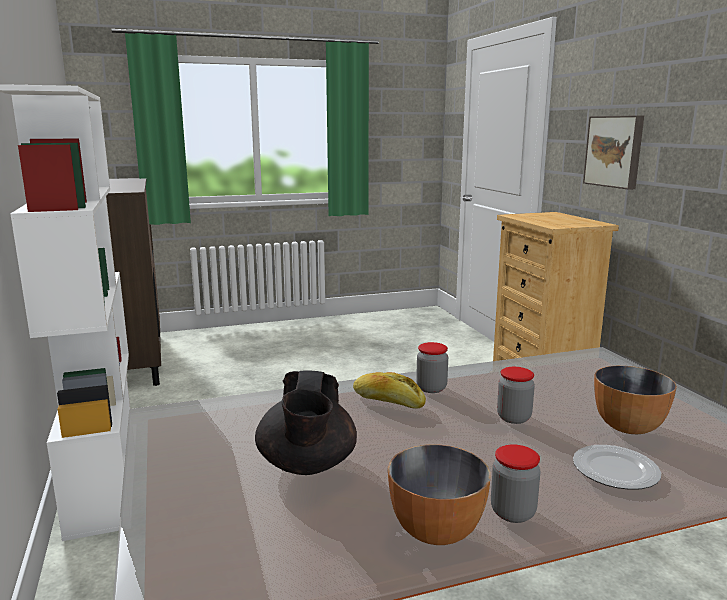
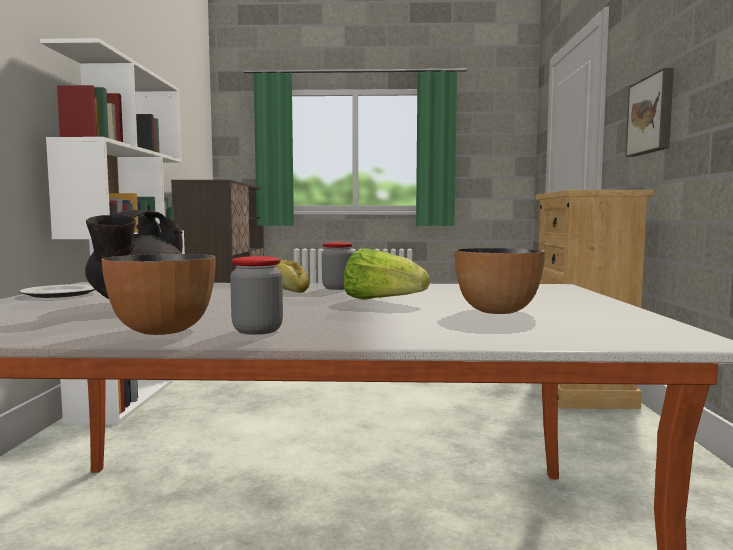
camera: 20 degrees right, 10 degrees down
(513, 418) = (382, 301): jar -> lettuce
(616, 471) = (422, 325): plate -> plate (60, 294)

